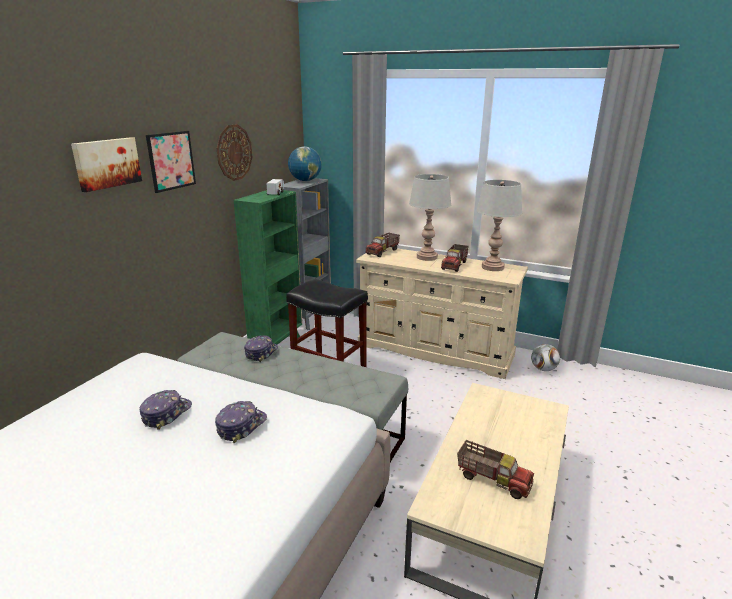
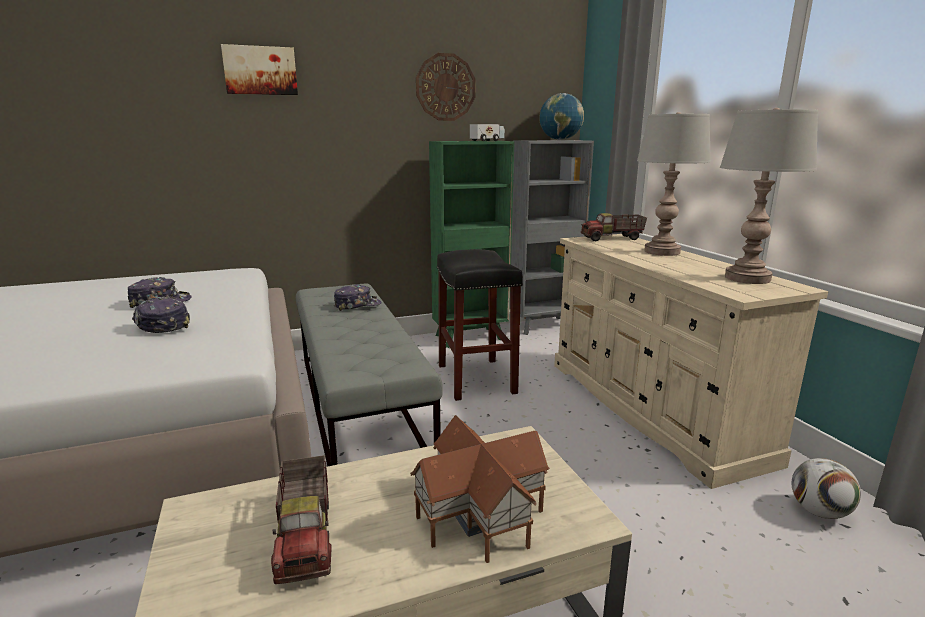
camera: 45 degrees right, 5 degrees down
(171, 161) = (345, 81): picture -> none
(241, 426) = (162, 325): cap -> cap turned 120 degrees counterclockwise
(455, 265) = (683, 265): toy truck -> none
(525, 429) = (482, 515): none -> toy house

